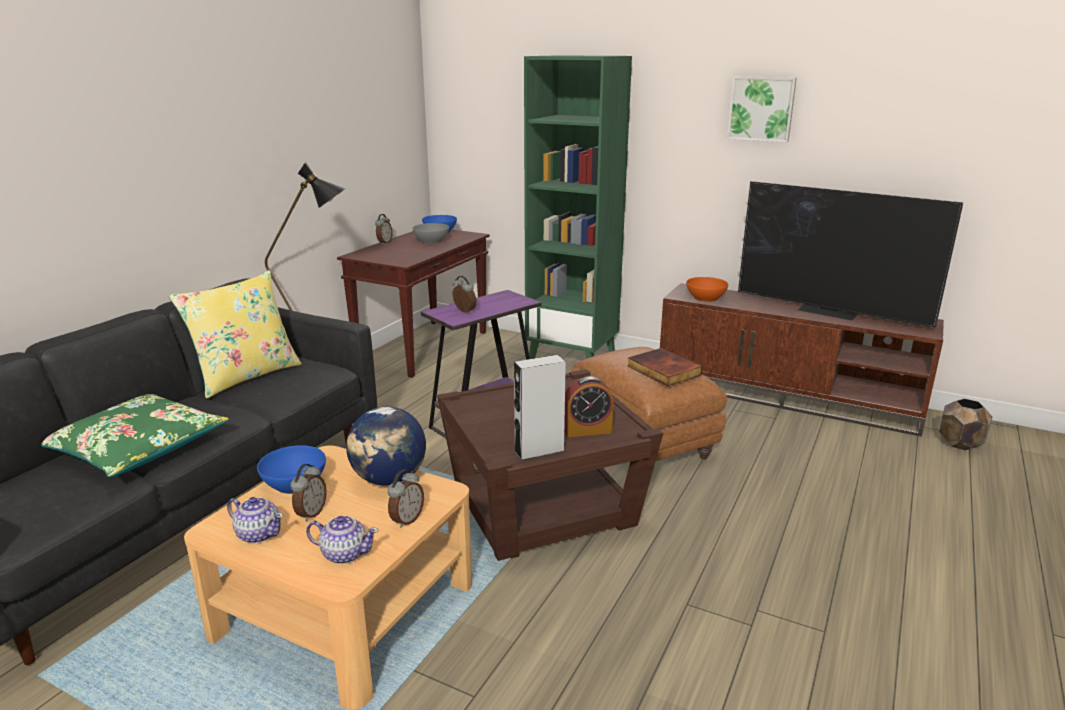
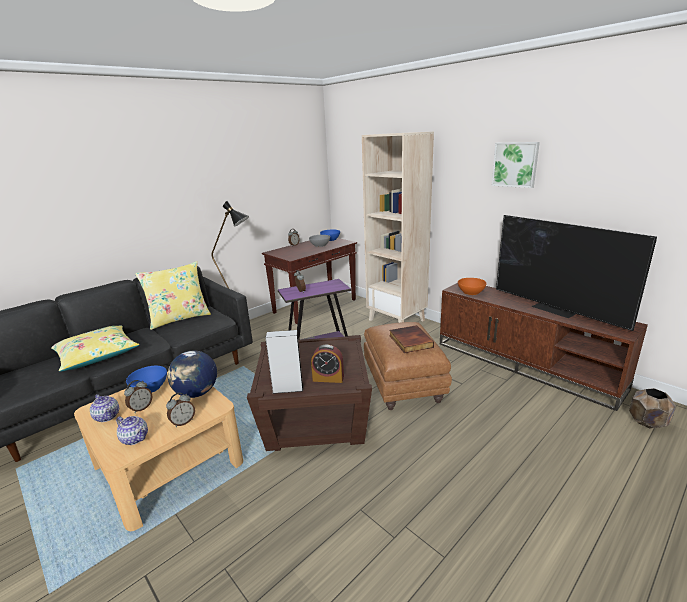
camera: 20 degrees right, 0 degrees up
(138, 449) = (97, 355): green pillow -> yellow pillow
(573, 356) = (397, 320): green bookcase -> beige bookcase

